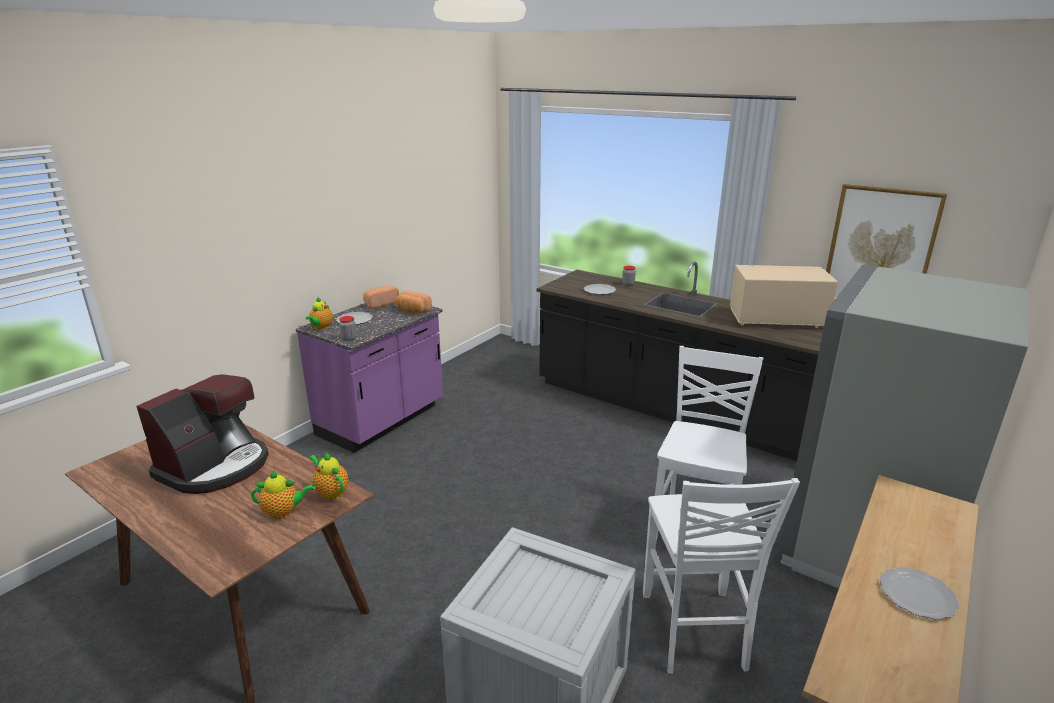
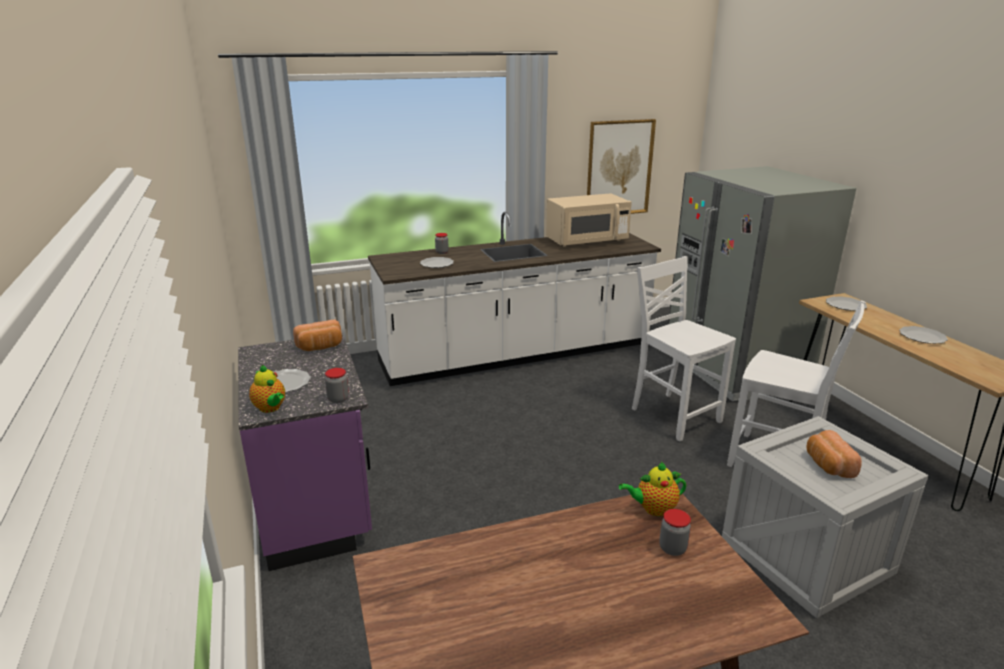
camera: 55 degrees left, 0 degrees up
(216, 467) = (523, 583): coffee machine -> none
(284, 512) = (672, 548): teapot -> jar
(380, 304) = (263, 358): bread -> bread (827, 465)
(673, 410) = (515, 354): black counter -> white counter
(776, 319) = (586, 241): beige microwave -> beige microwave turned 150 degrees counterclockwise
(924, 512) = (845, 305): none -> plate

